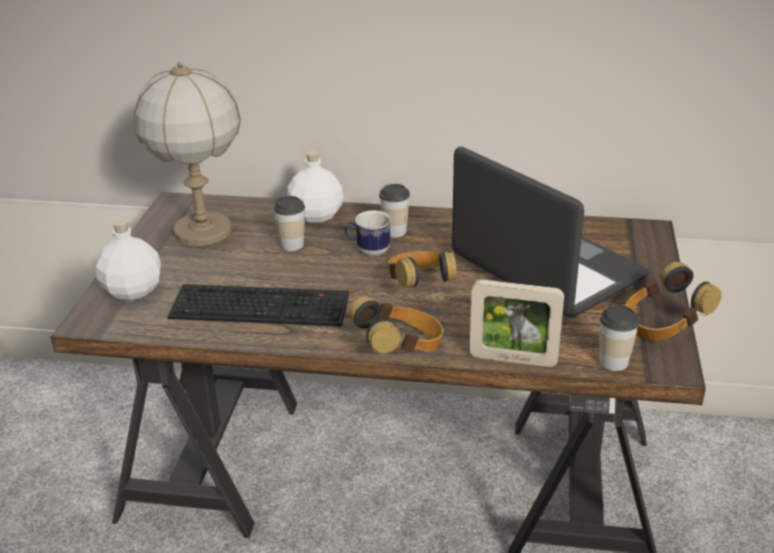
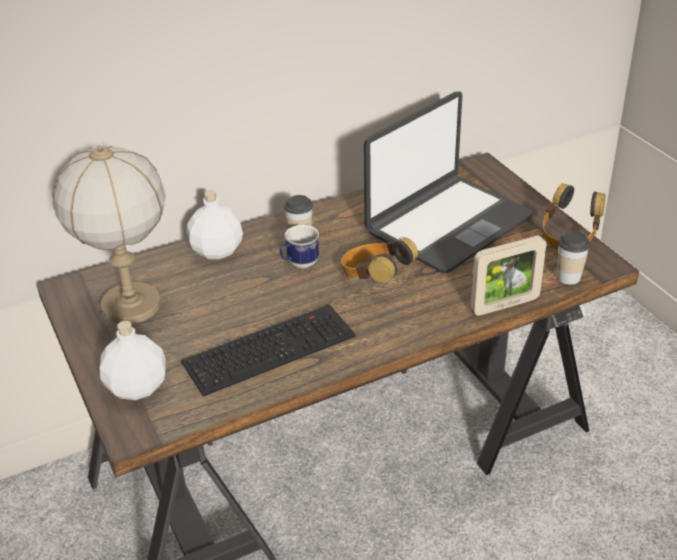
camera: 35 degrees left, 5 degrees up
(292, 245) = (228, 285): cup -> none
(400, 349) = (420, 334): headphones -> none
(546, 268) = (447, 224): laptop -> laptop turned 120 degrees clockwise

